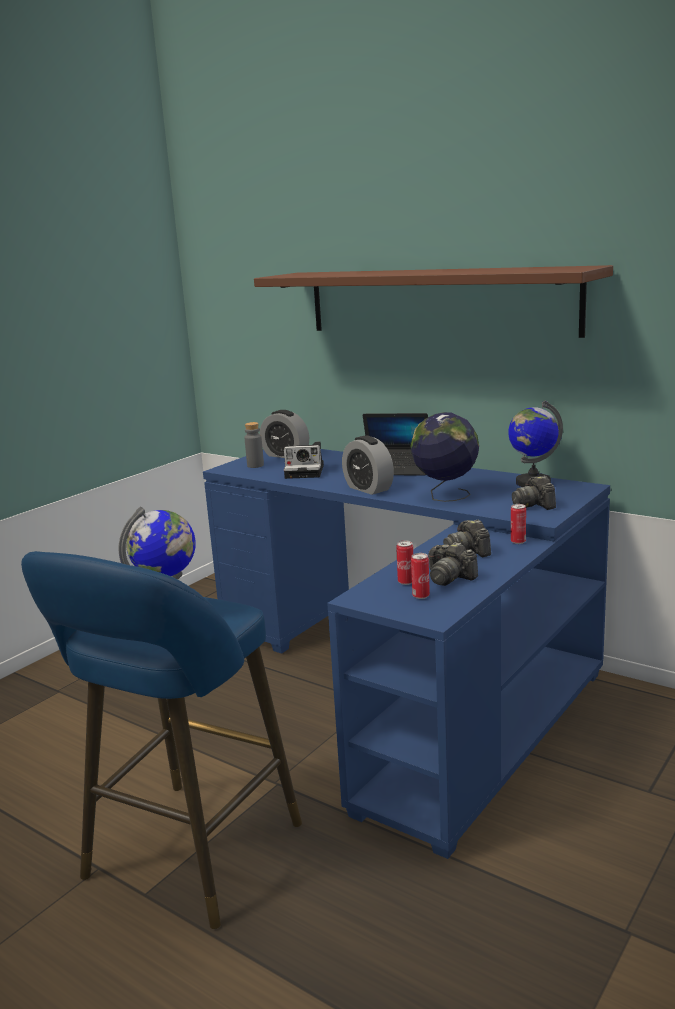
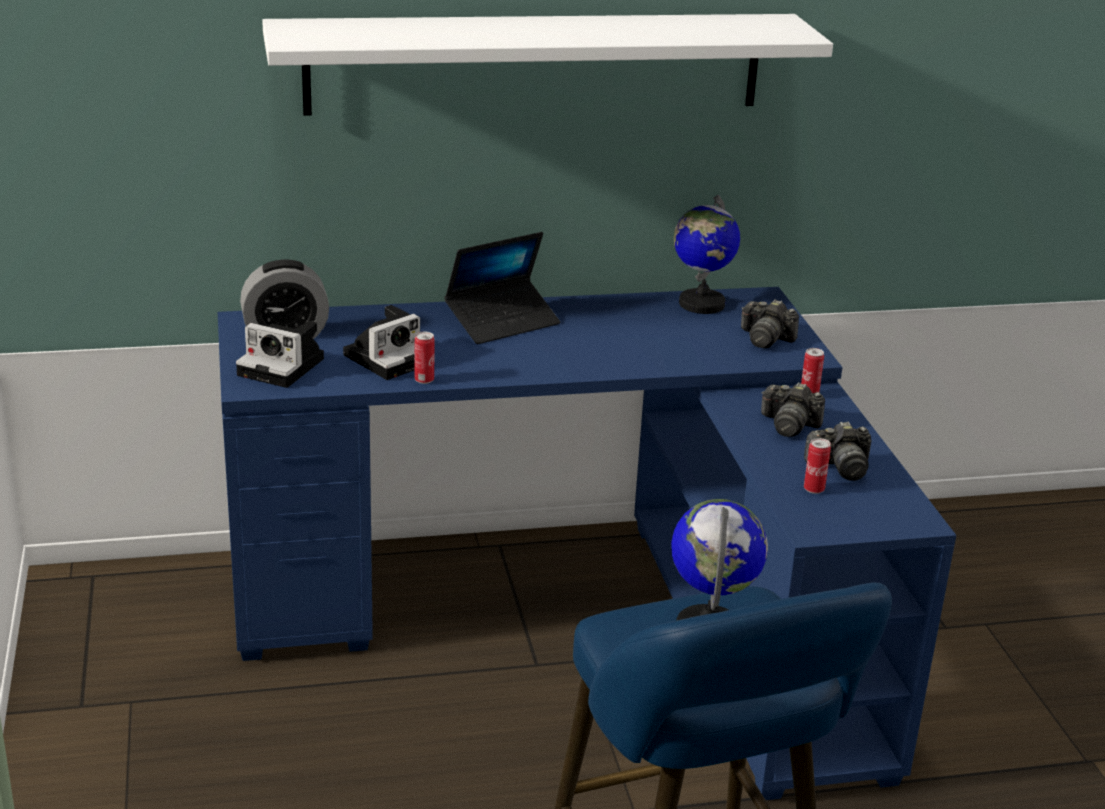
camera: 50 degrees left, 10 degrees up
(255, 465) = (284, 367): grey bottle -> camera
(368, 488) = (538, 366): alarm clock -> none
(421, 596) = (860, 501): can -> can (424, 380)
(437, 301) = (535, 63): brown shelf -> white shelf
(445, 496) = (653, 353): globe -> none

